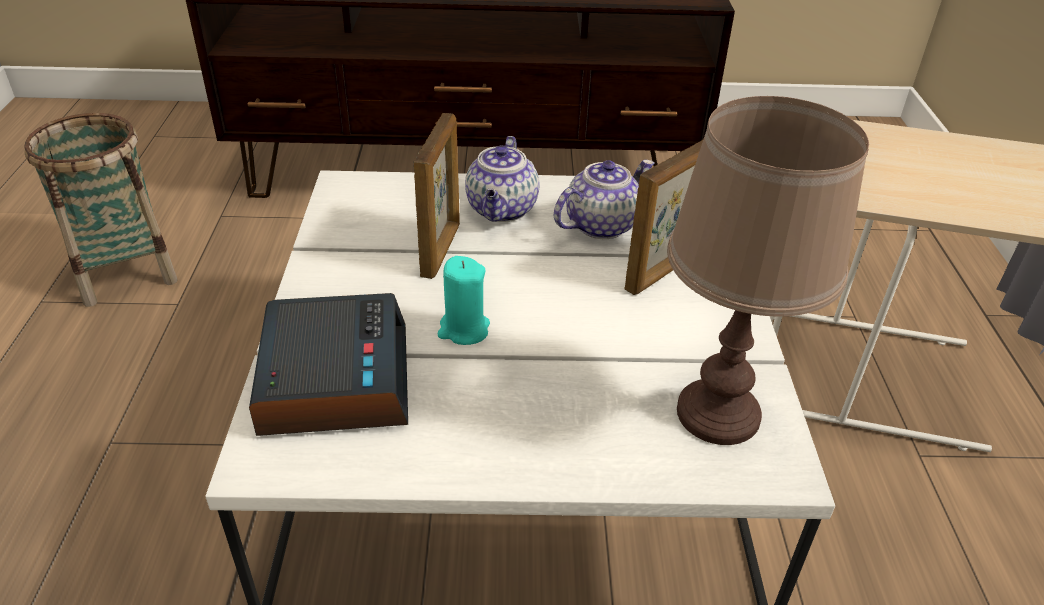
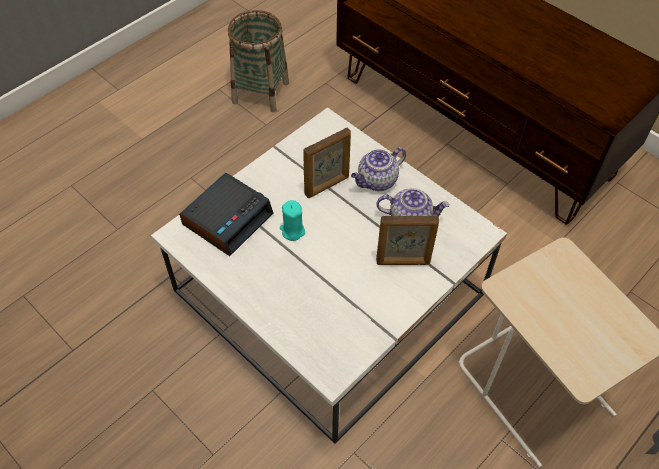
camera: 45 degrees right, 15 degrees up
(717, 413) = (339, 337): brown table lamp -> none

